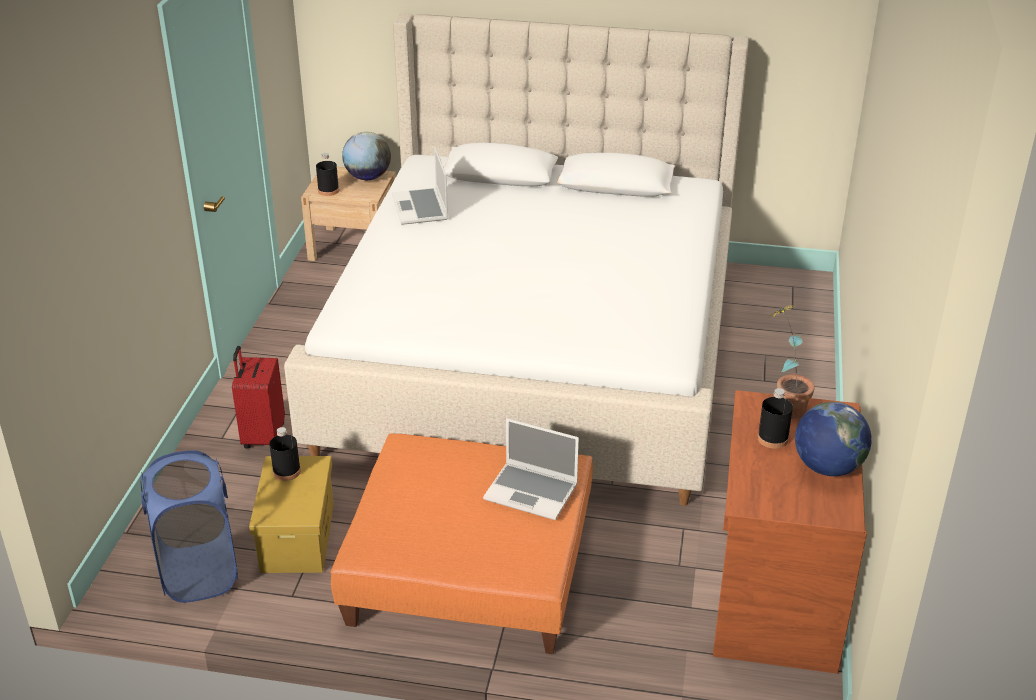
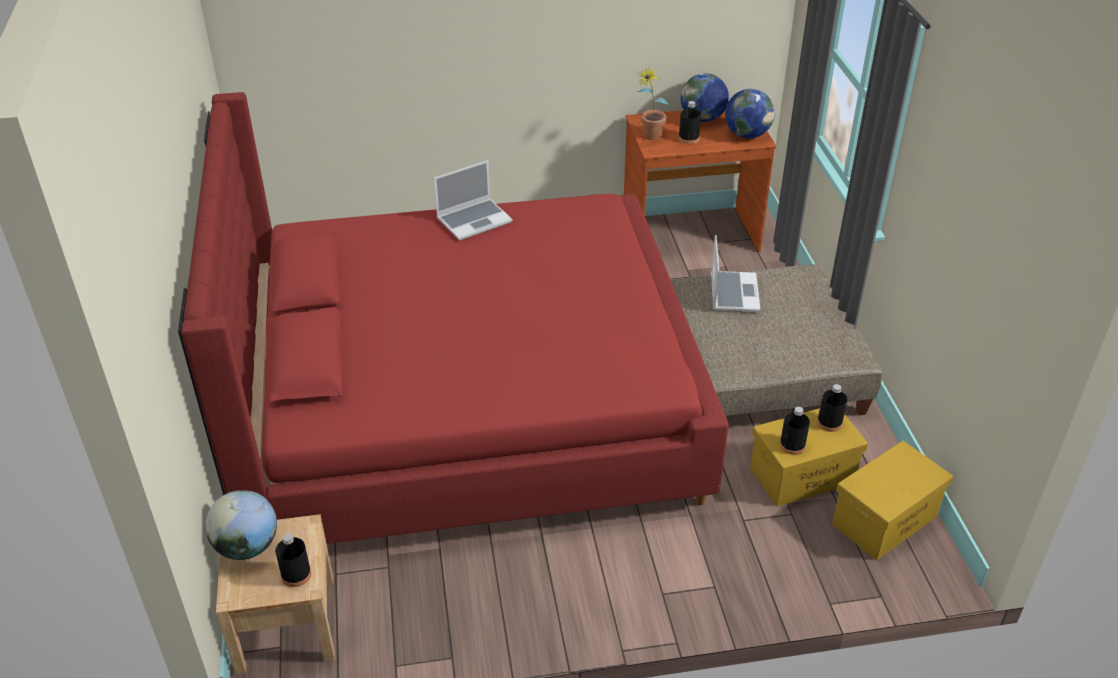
camera: 110 degrees left, 5 degrees up
(199, 572) = (884, 521): blue laundry basket -> yellow storage box
(262, 436) = (693, 554): red suitcase -> none
(296, 509) = (829, 422): none -> black bottle
(421, 208) = (415, 398): laptop -> laptop (474, 220)
(470, 566) = (761, 369): orange ottoman -> beige ottoman
(535, 353) = (464, 403): beige bed -> red bed
(766, 495) = (747, 135): none -> globe

